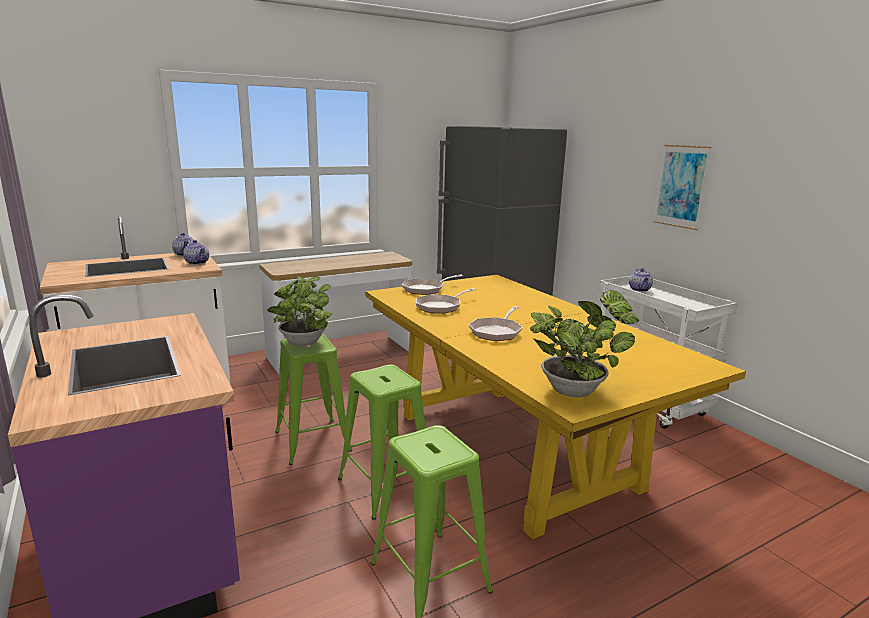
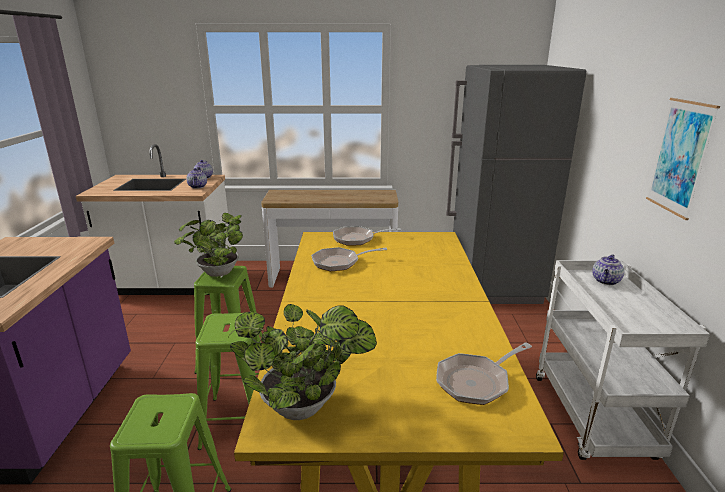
camera: 30 degrees right, 5 degrees up
(497, 332) = (344, 305): frying pan -> frying pan (476, 381)

